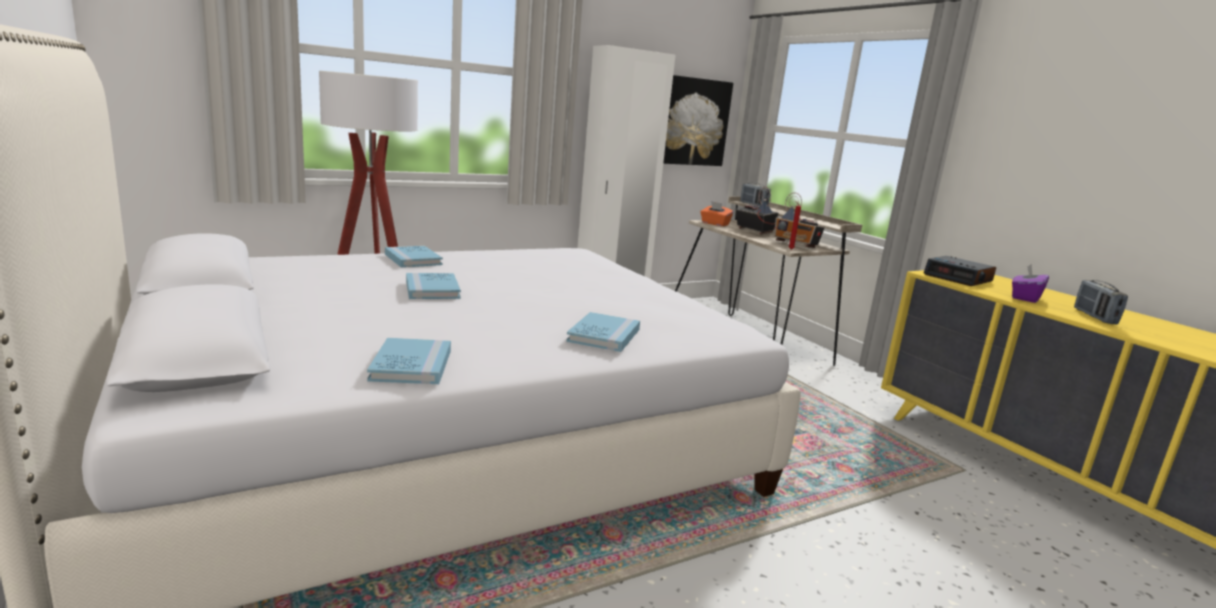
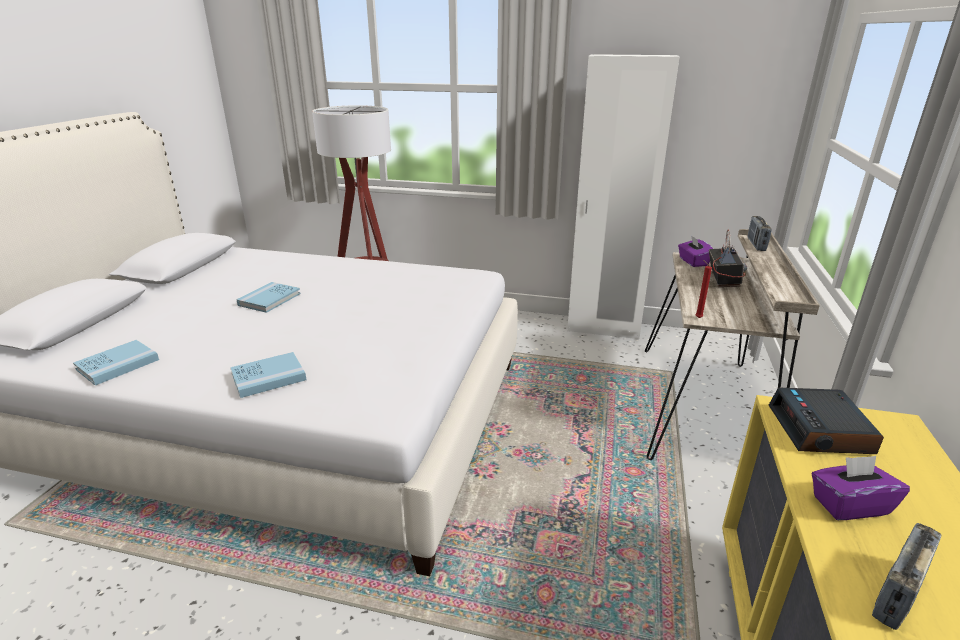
camera: 45 degrees right, 10 degrees up
(413, 259) = (326, 266): blue book -> none
(691, 122) = (733, 131): picture -> none
(715, 224) = (693, 262): orange tissue box -> purple tissue box
(795, 245) = (728, 311): radio -> none

